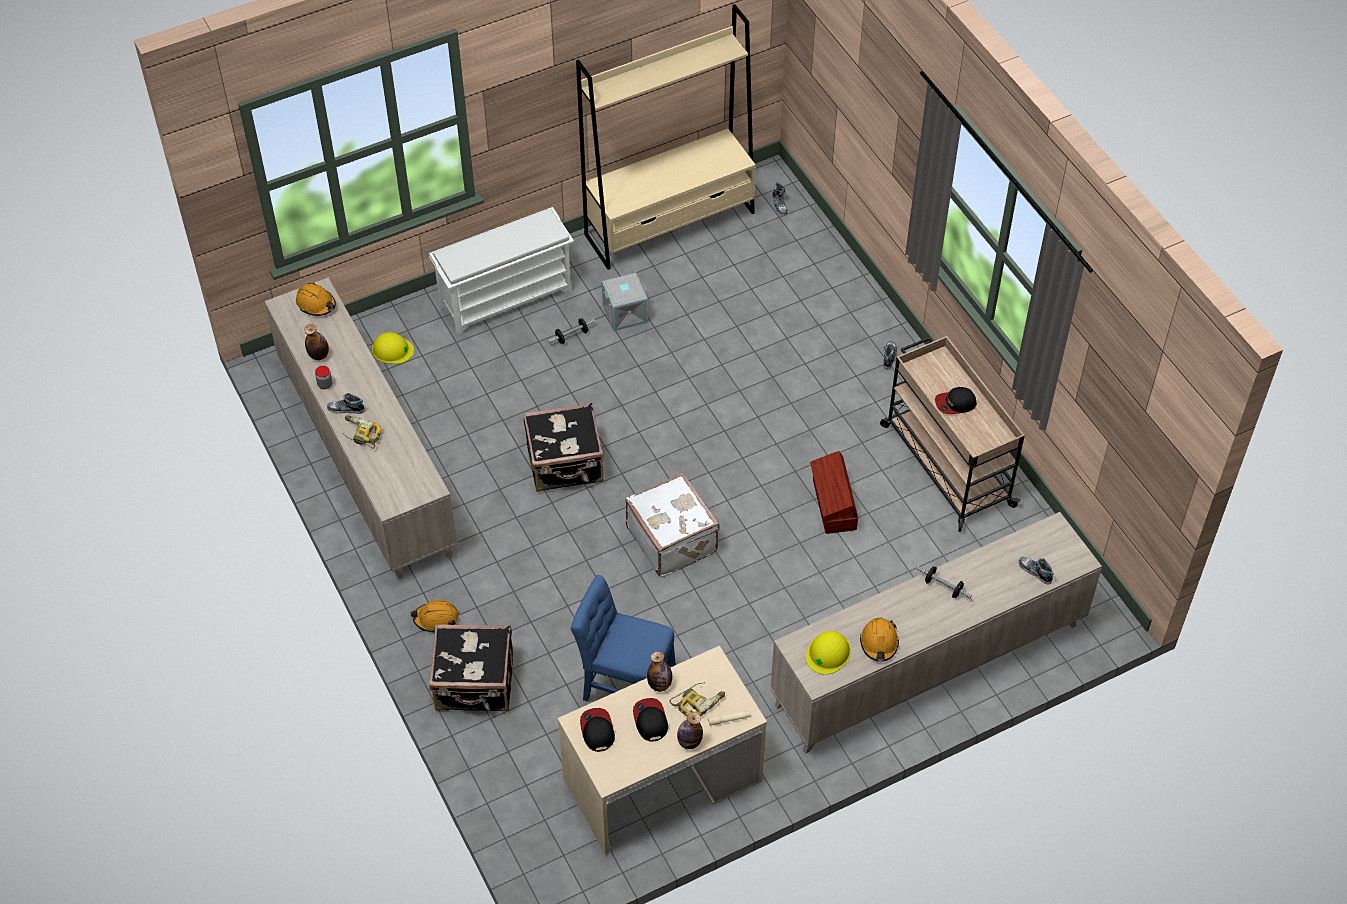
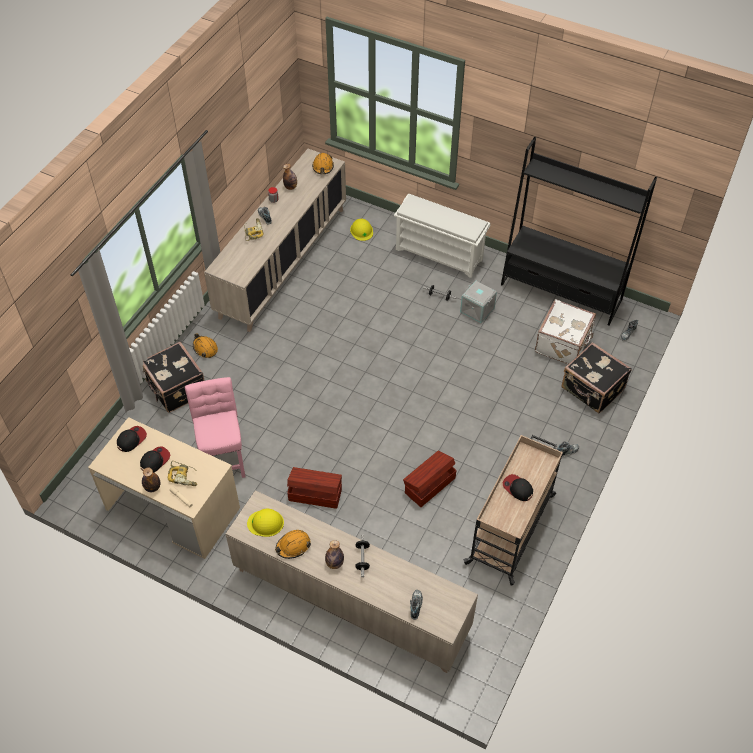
camera: 55 degrees right, 0 degrees up
(565, 464) = (349, 344): black suitcase -> black suitcase (592, 389)
(625, 686) = (222, 455): blue chair -> pink chair
(660, 684) = (183, 451): bottle -> bottle (334, 563)
(670, 224) = (561, 292): beige bookcase -> black bookcase
(673, 539) = (339, 420): white suitcase -> white suitcase (563, 343)
(758, 621) = (314, 494): none -> brown storage box

